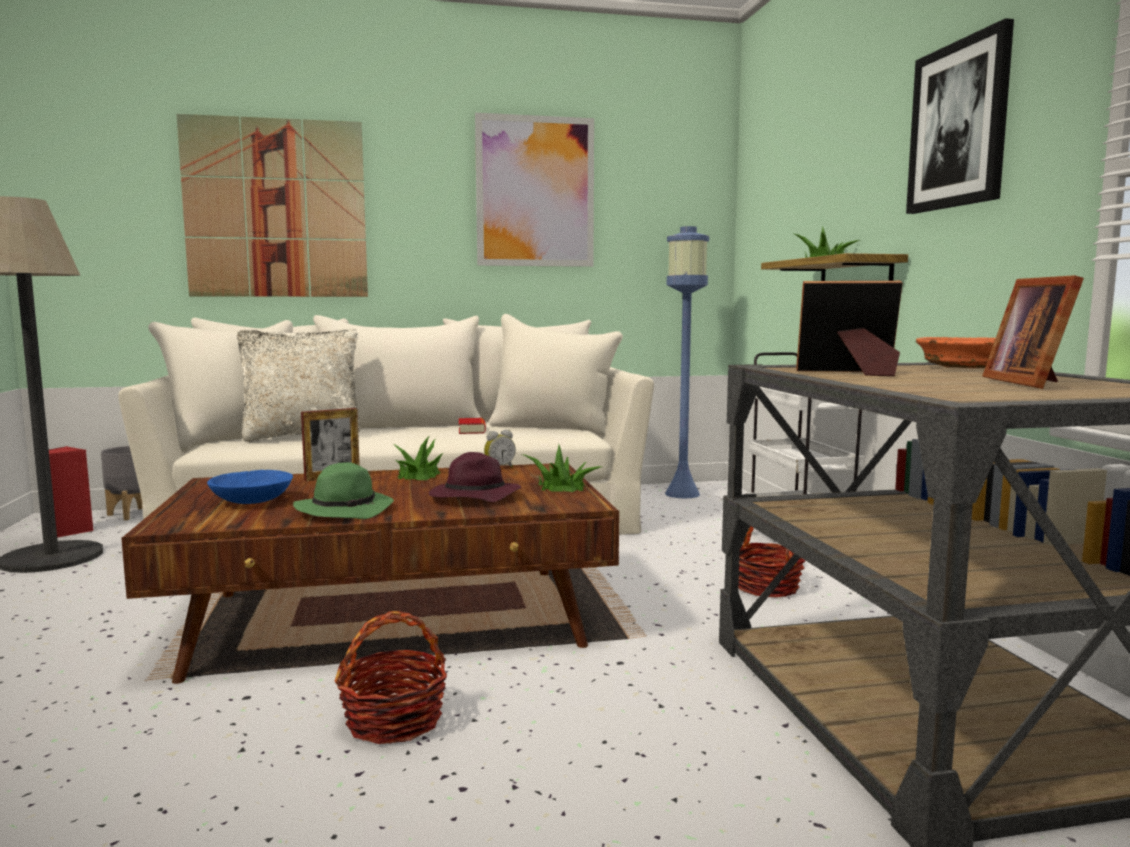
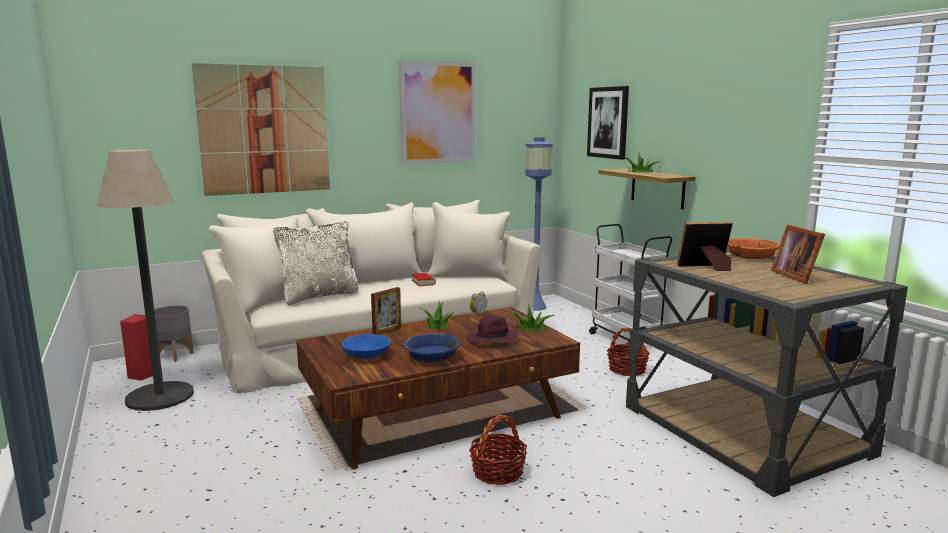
camera: 15 degrees left, 5 degrees up
(346, 510) = (432, 357): green hat -> blue bowl
(959, 125) = (729, 112): picture -> picture (608, 122)

